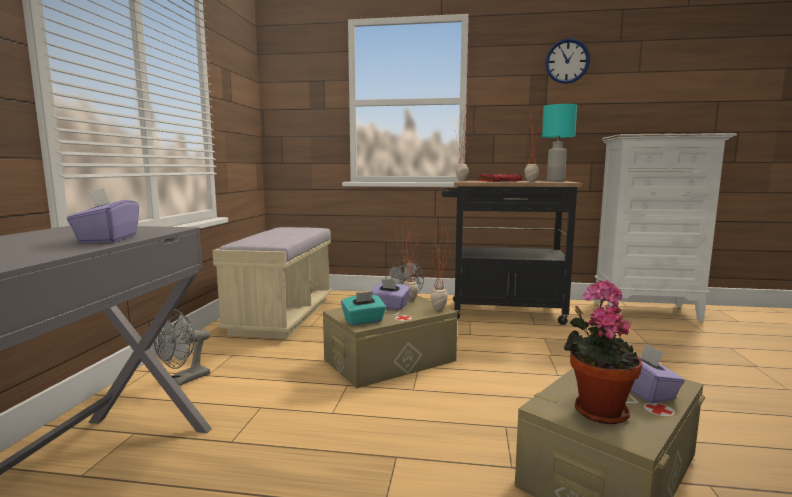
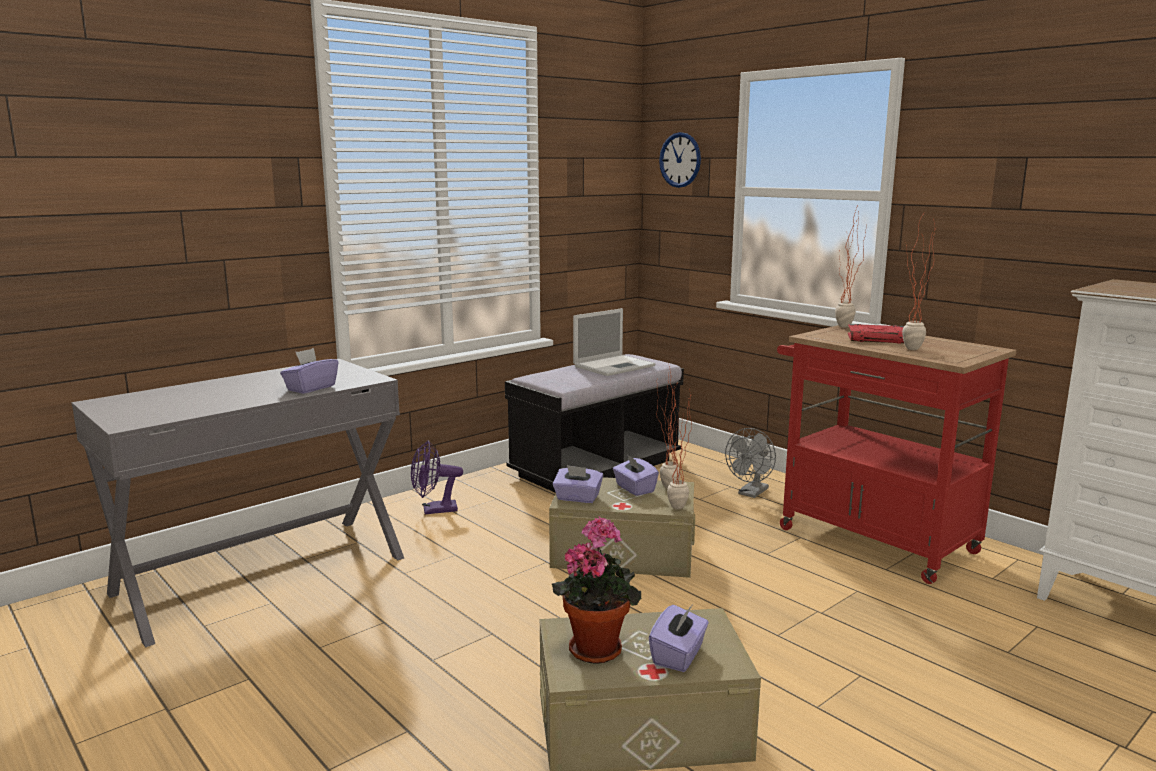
camera: 40 degrees right, 5 degrees up
(184, 380) = (434, 510): grey fan -> purple fan
(282, 316) = (596, 468): beige bench -> black bench
(289, 231) = (615, 366): none -> laptop
(363, 321) = (577, 498): turquoise tissue box -> purple tissue box
(502, 312) = (871, 539): black cart -> red cart
(555, 180) = (985, 348): turquoise table lamp -> none
(567, 61) = (1062, 135): wall clock -> wall clock (680, 160)

